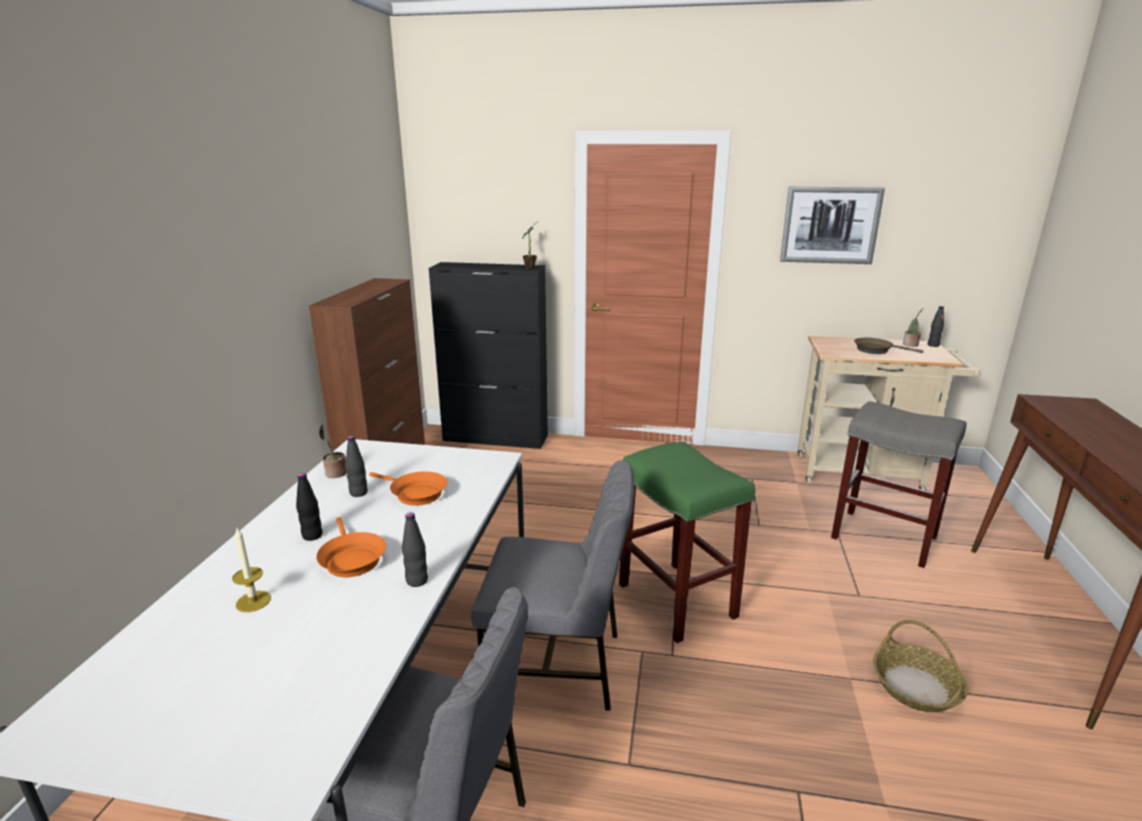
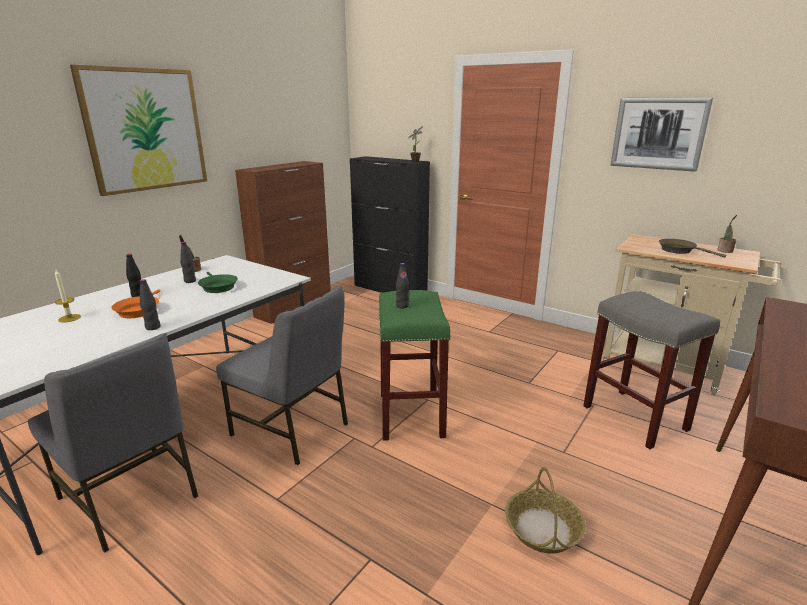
camera: 25 degrees right, 0 degrees up
(205, 263) = (145, 130): none -> picture
(415, 493) = (217, 287): orange frying pan -> green frying pan
(933, 345) = (749, 254): black bottle -> black bottle (402, 306)

